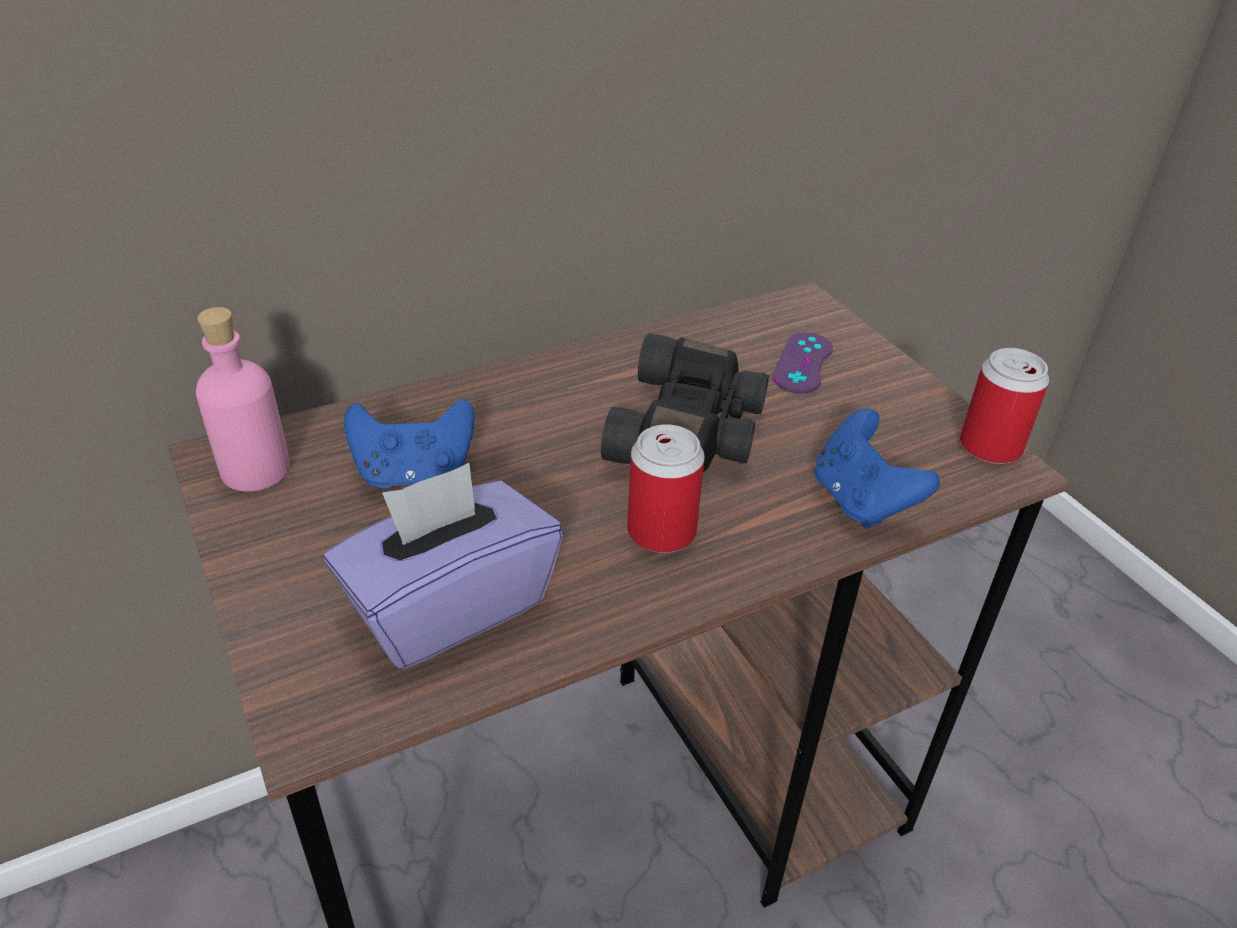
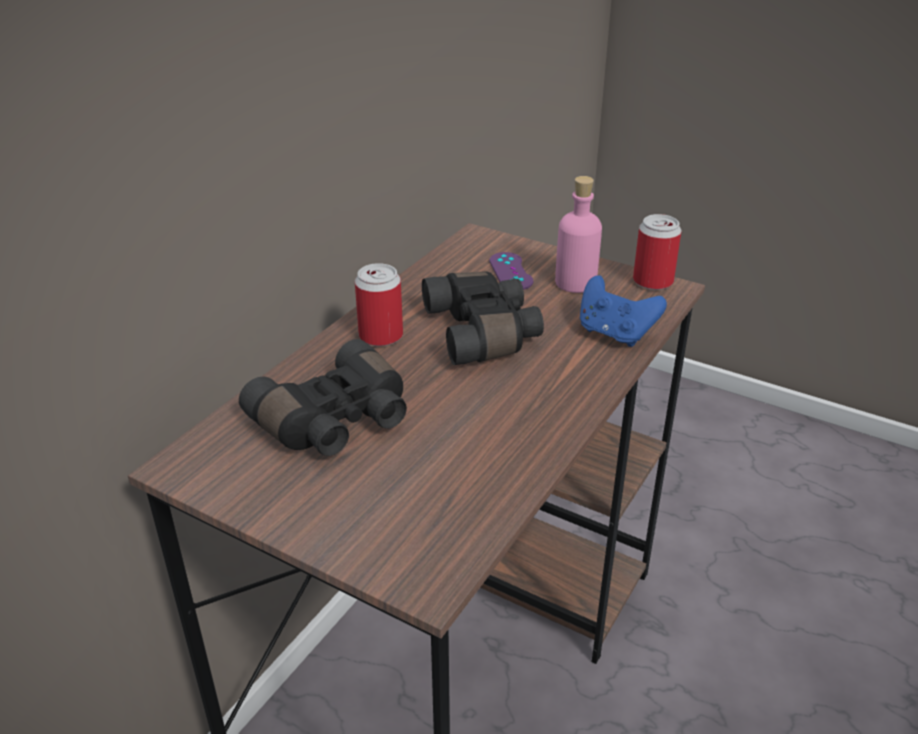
camera: 30 degrees left, 5 degrees down
(255, 470) = (218, 463): pink bottle -> pink bottle (575, 282)
(414, 474) = (336, 422): blue game controller -> black binoculars
(449, 606) = (442, 484): purple tissue box -> none
(661, 531) = (524, 392): can -> can (381, 336)

